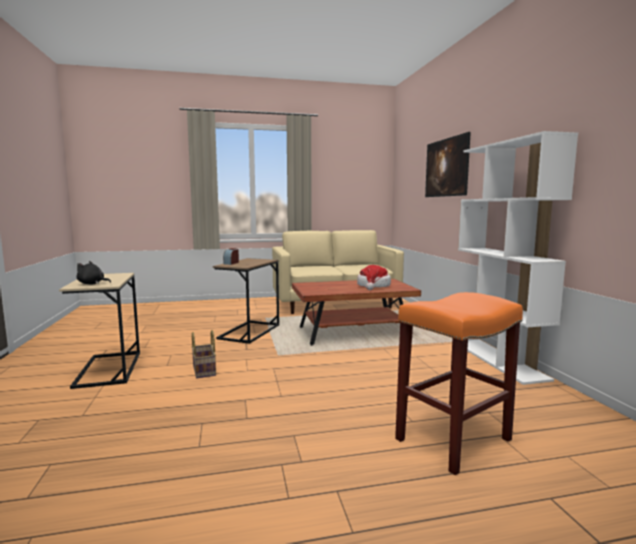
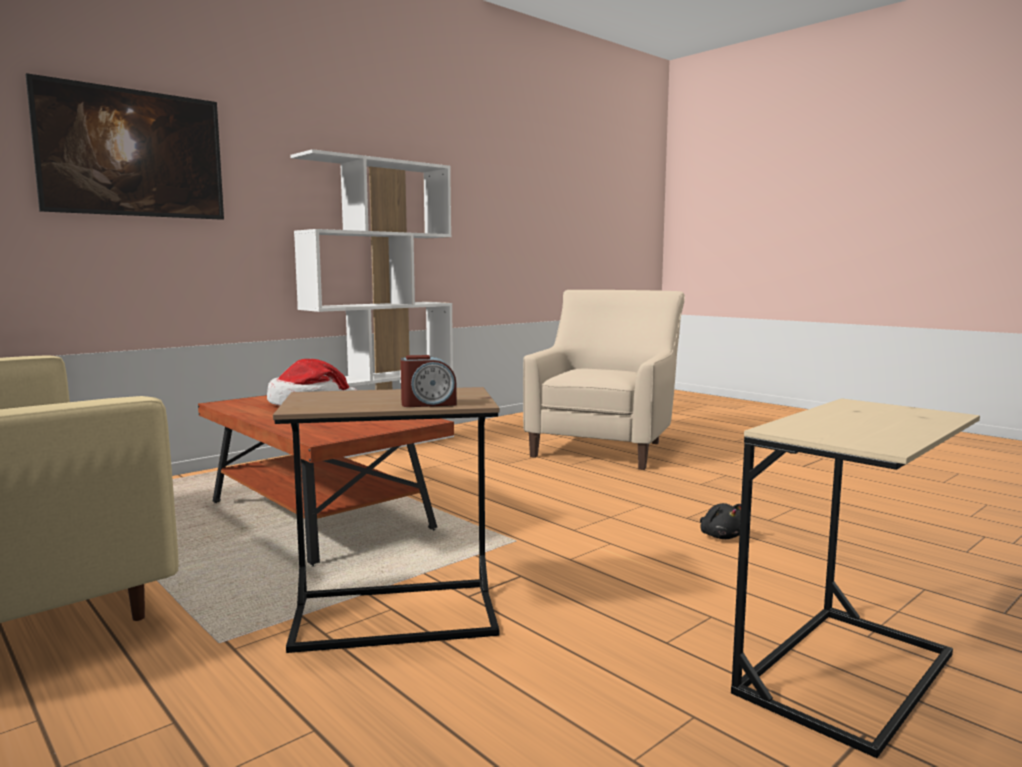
camera: 120 degrees left, 0 degrees up
(92, 284) = (896, 412): black plush toy -> black plush toy (721, 536)
(205, 370) = (666, 571): basket -> none
(453, 440) = (605, 447): orange stool -> beige armchair

